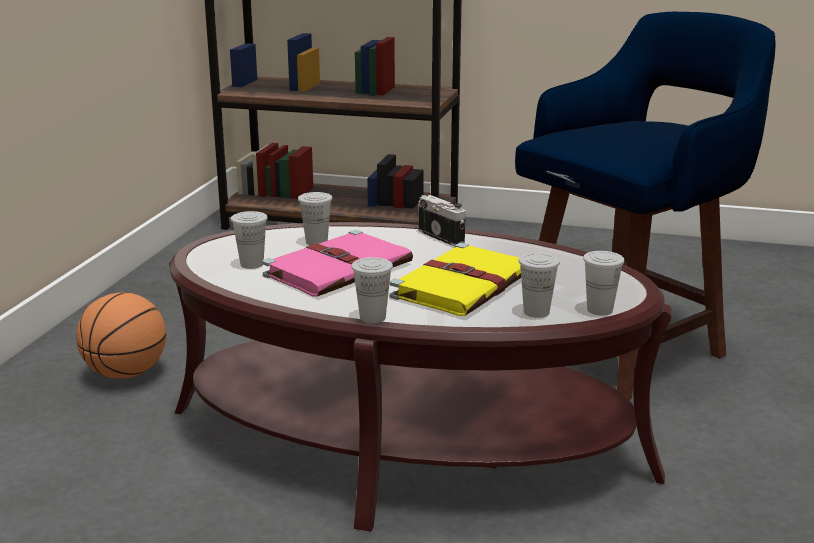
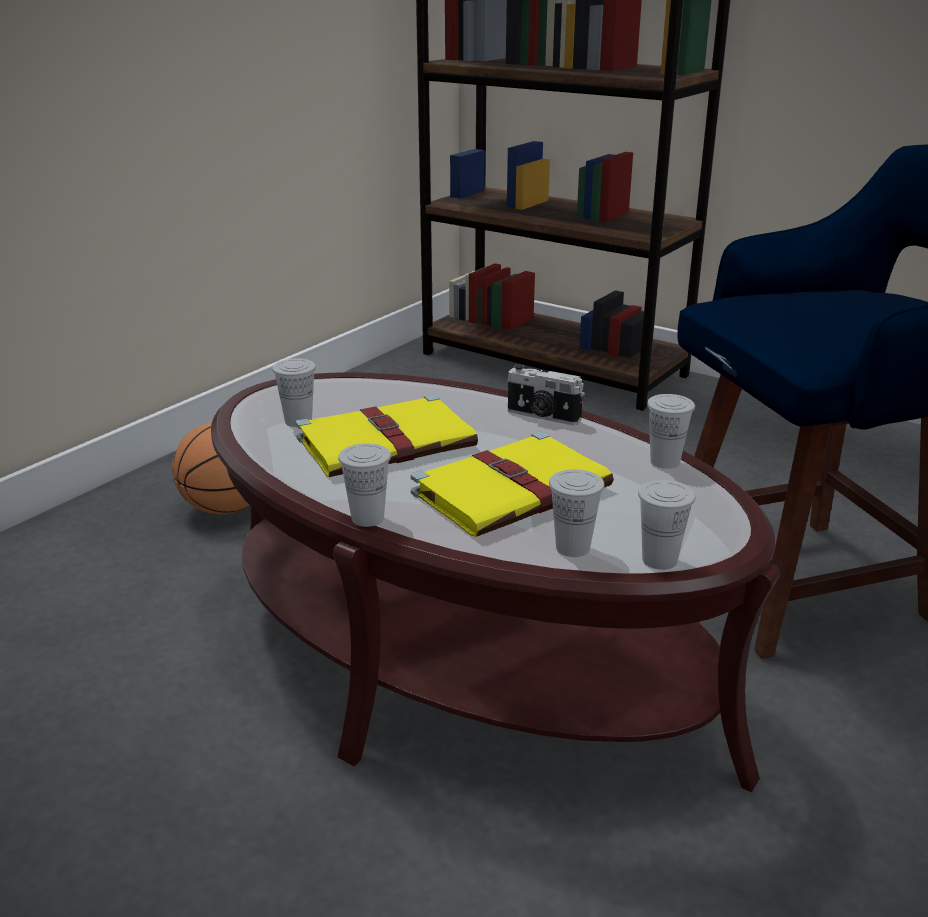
camera: 20 degrees right, 5 degrees up
(316, 242) = (392, 402): white cup -> white cup (665, 462)
(340, 268) = (389, 442): pink book -> yellow book
(442, 237) = (542, 416): camera -> camera turned 135 degrees clockwise

